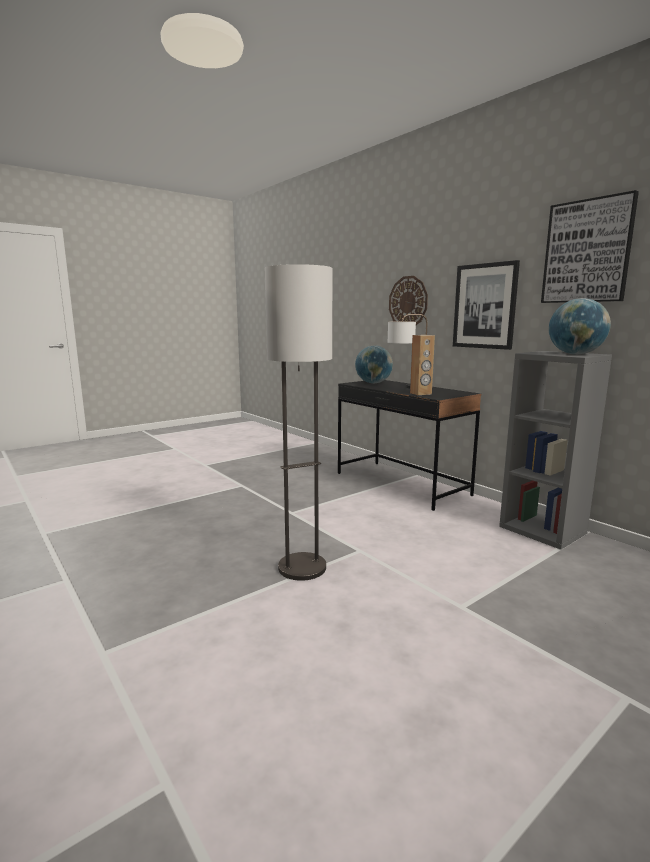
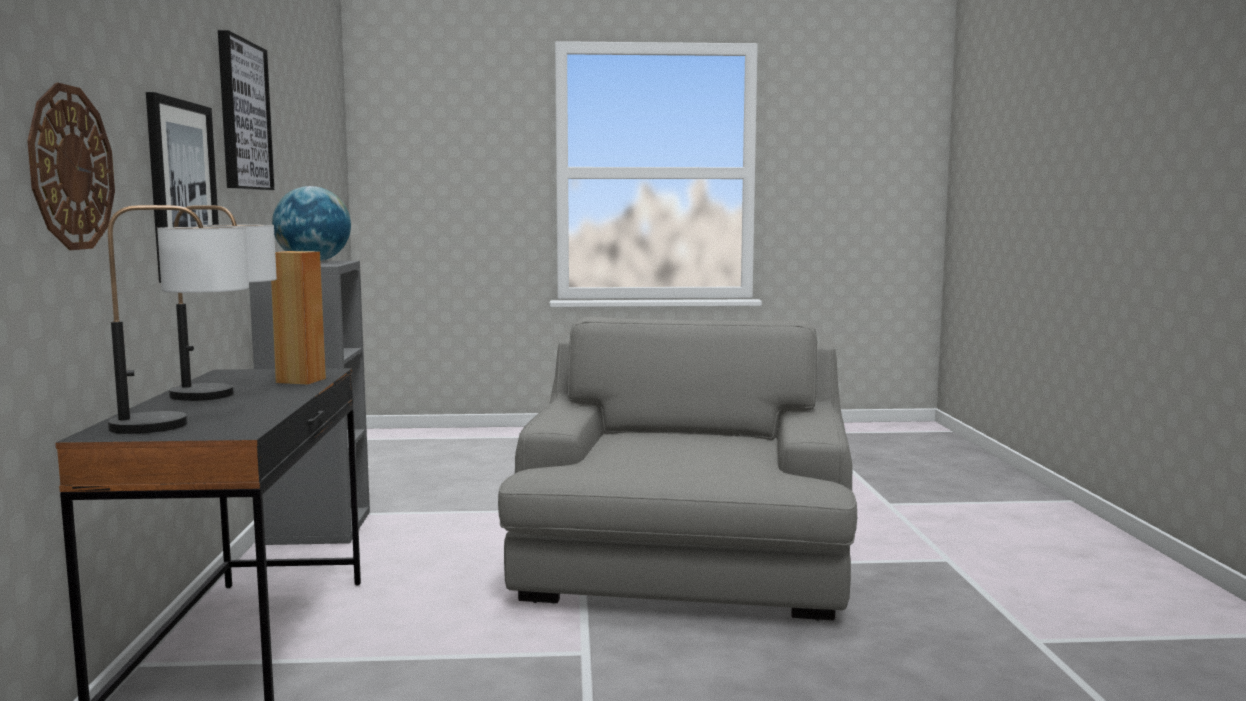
camera: 145 degrees left, 5 degrees down
(302, 568) = (684, 570): floor lamp -> grey armchair
(373, 383) = (187, 423): globe -> table lamp

